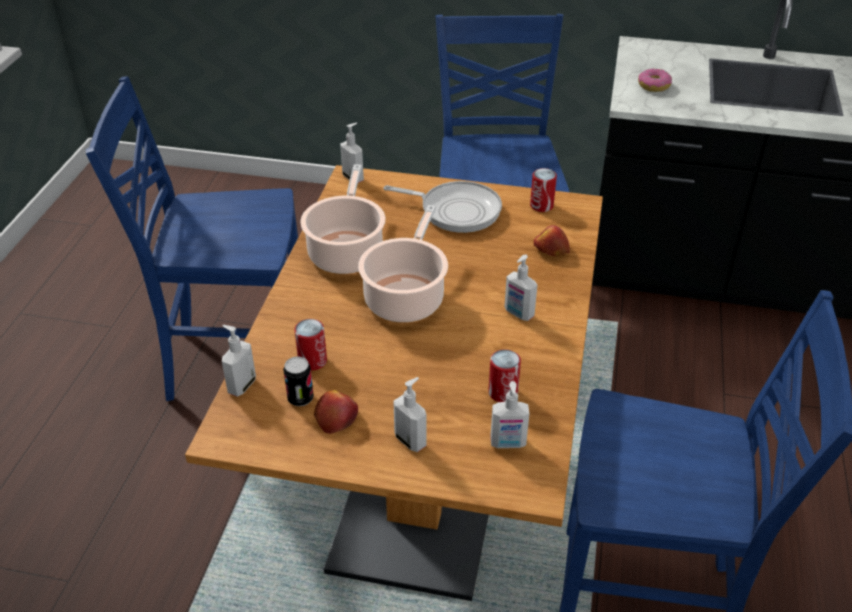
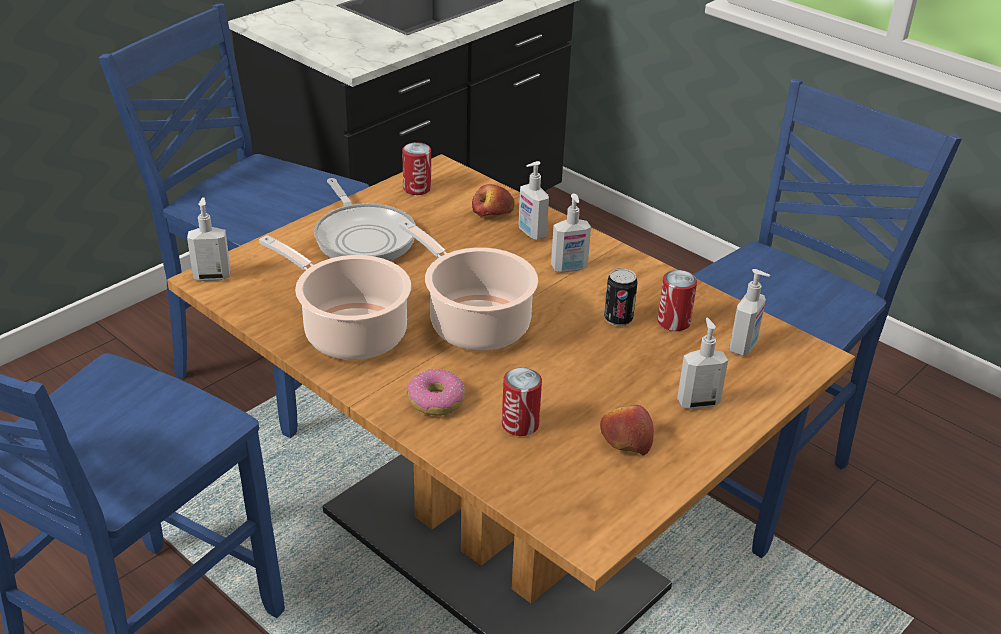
camera: 60 degrees left, 5 degrees down
(241, 385) = (514, 493): soap dispenser -> soap dispenser (531, 233)
(300, 398) = (574, 454): can -> can (618, 319)
(456, 210) = (363, 237): frying pan -> frying pan turned 105 degrees clockwise
(653, 86) = (342, 44): donut -> donut (435, 400)

